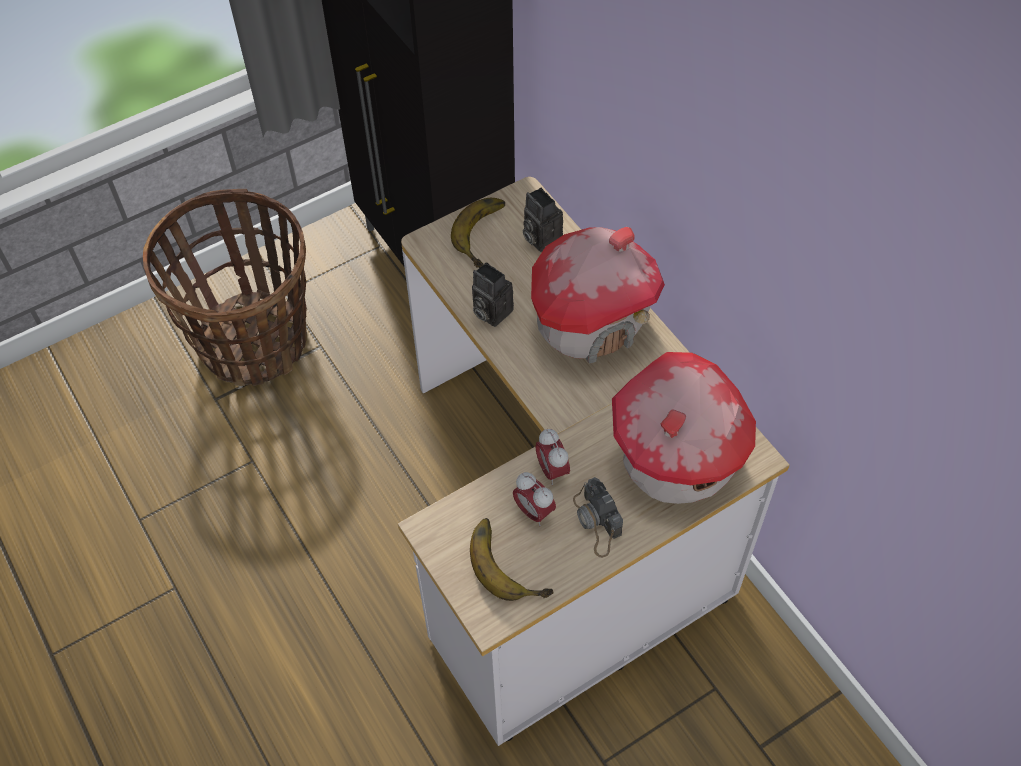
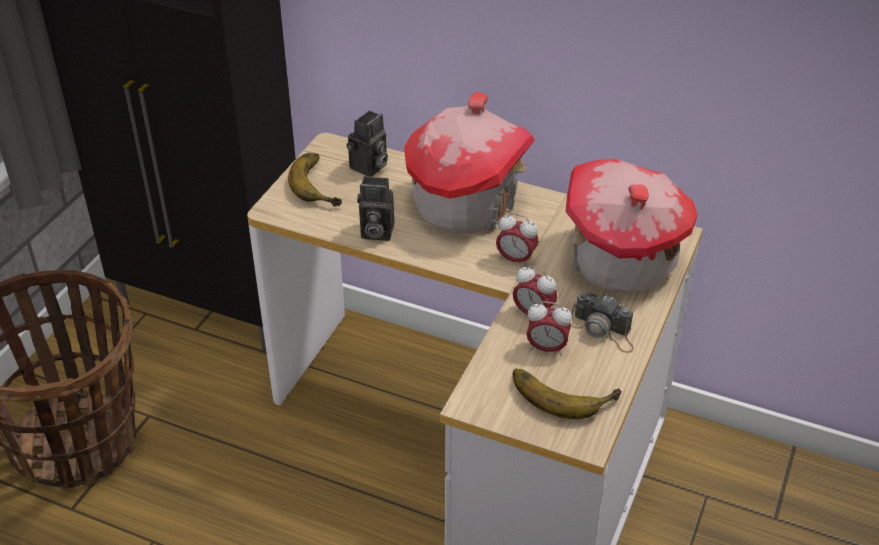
camera: 35 degrees left, 15 degrees down
(540, 237) = (369, 168): camera -> camera turned 75 degrees counterclockwise
(585, 405) = (515, 260): none -> alarm clock

